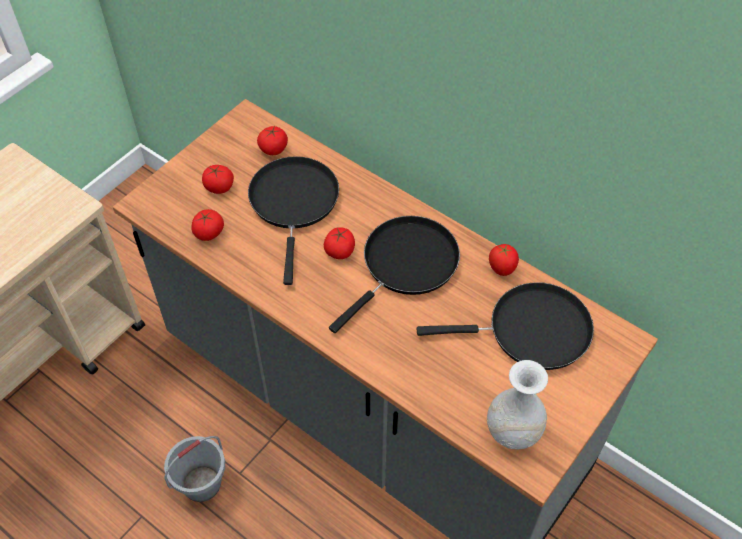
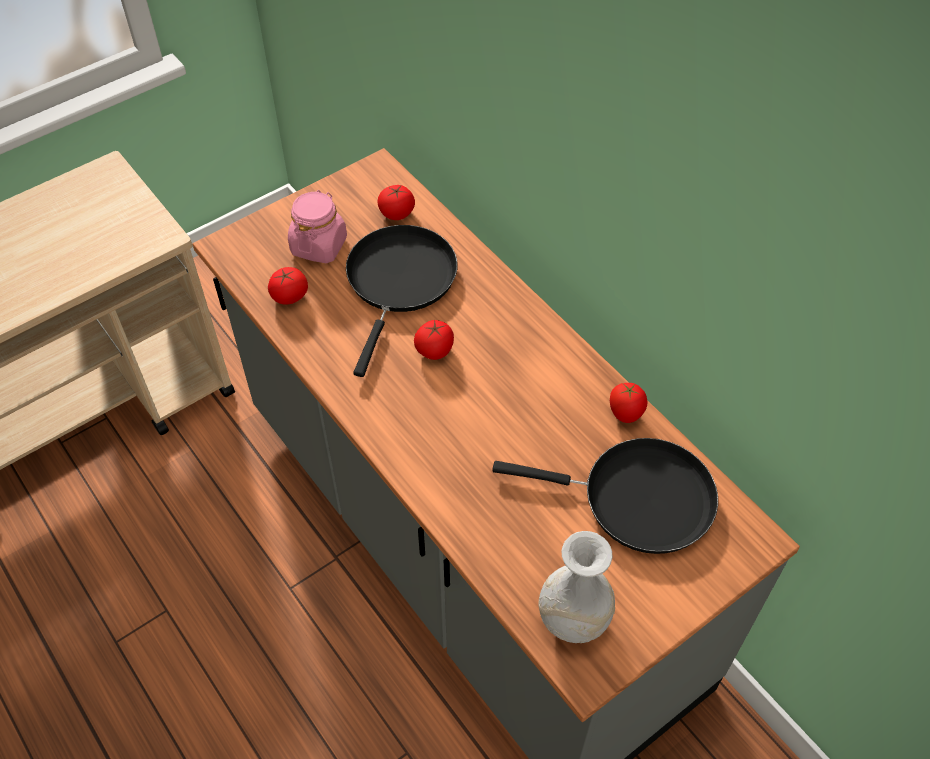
camera: 15 degrees right, 0 degrees up
(201, 483) = (244, 589): grey bucket -> none
(219, 187) = (319, 245): tomato -> pink jar
(406, 265) = (508, 383): black frying pan -> none

